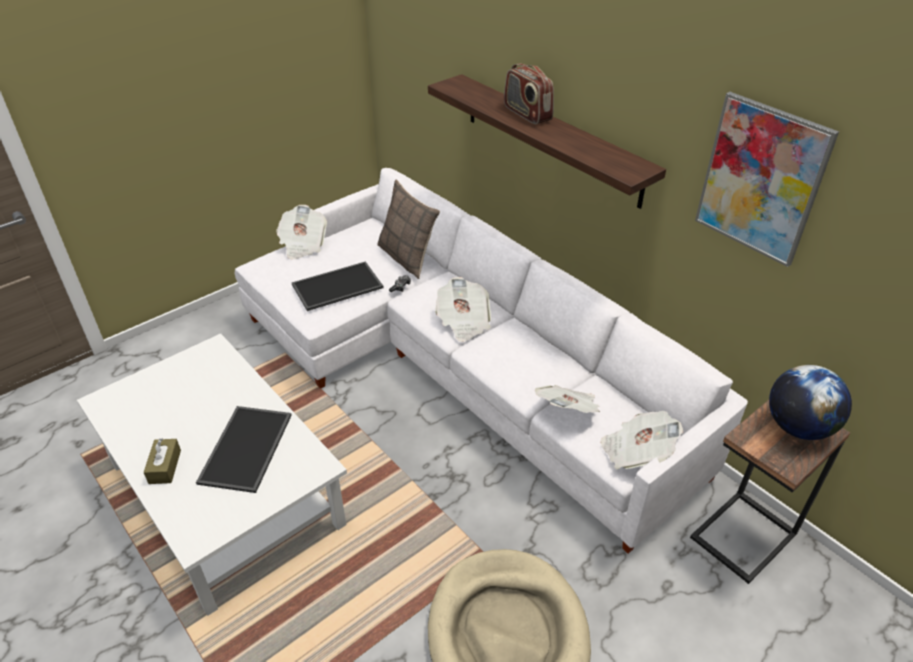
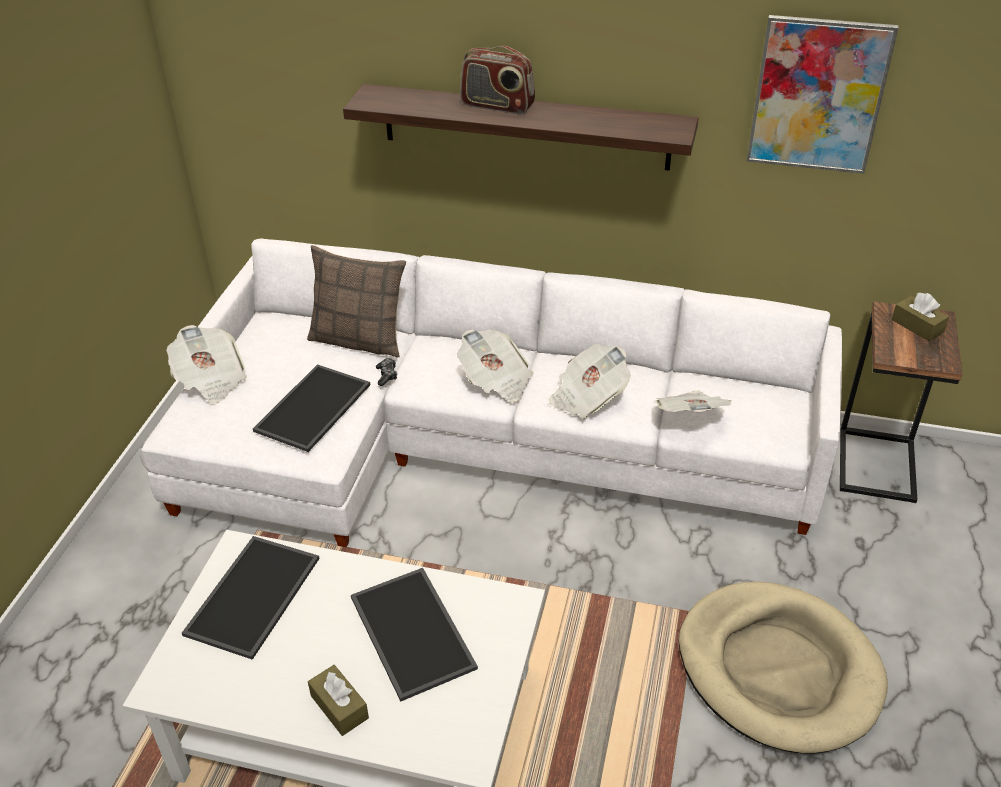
camera: 35 degrees left, 0 degrees up
(192, 379) = (254, 597): none -> tray
(636, 452) = (785, 423): newspaper -> newspaper (587, 397)
(798, 427) = (917, 326): globe -> brown tissue box

